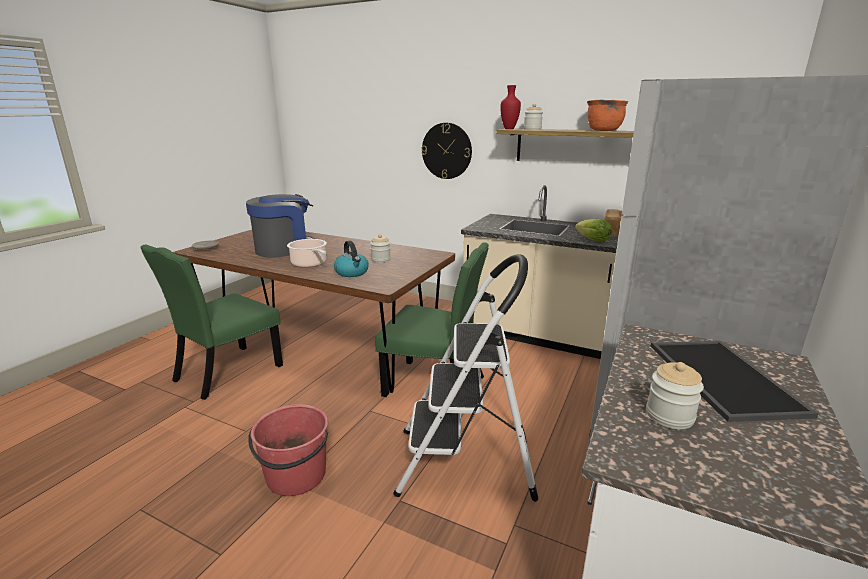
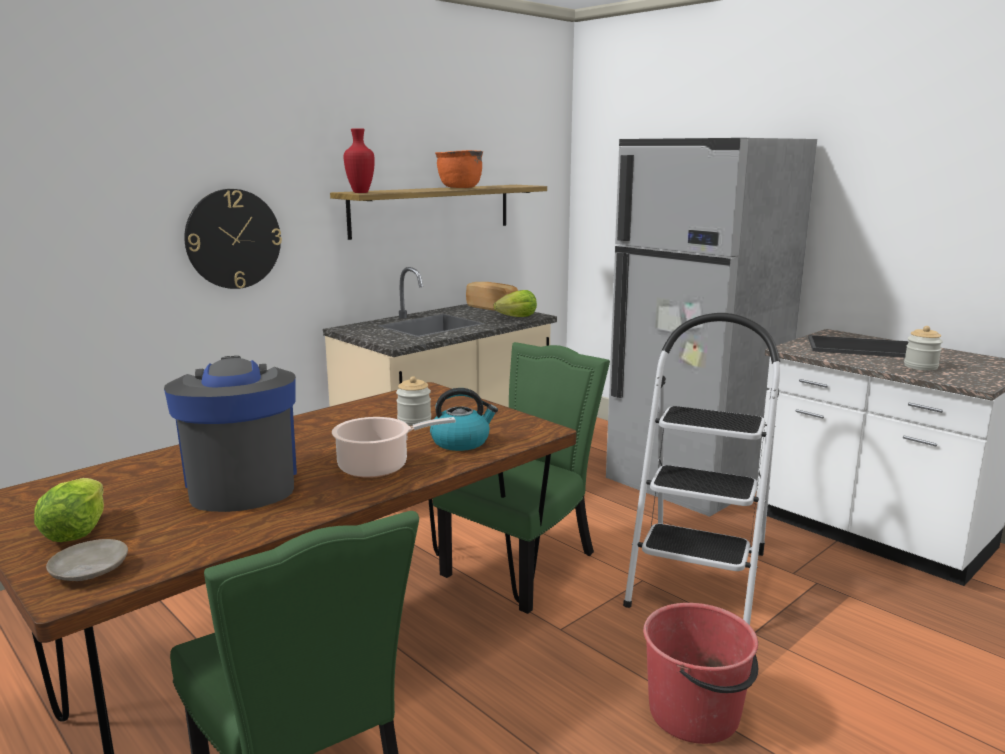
camera: 70 degrees left, 5 degrees down
(237, 241) = (76, 531): none -> lettuce
(532, 129) = (387, 191): jar -> none

